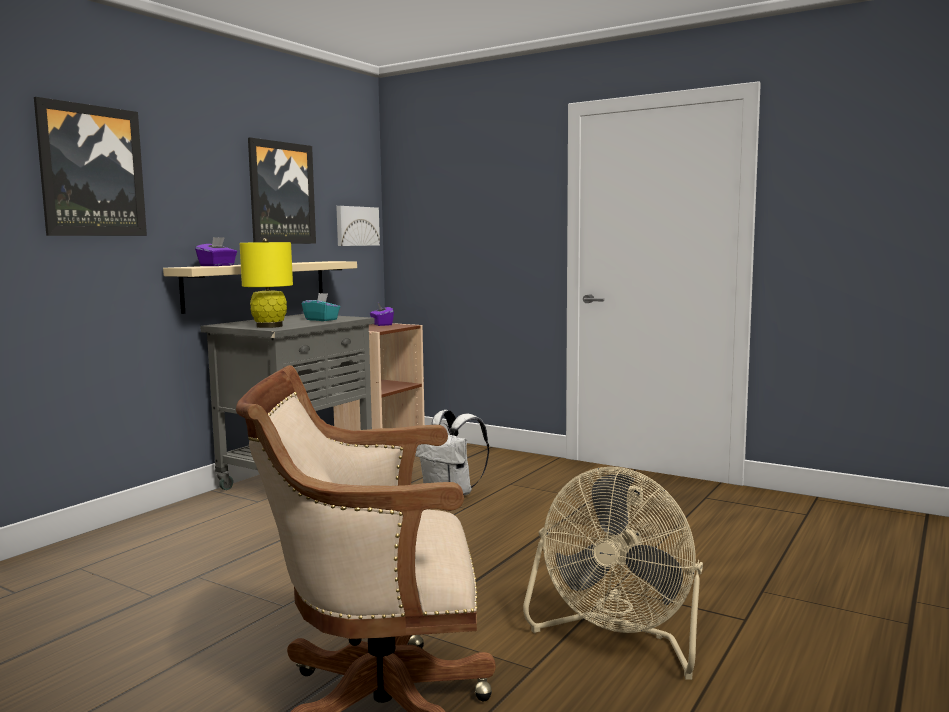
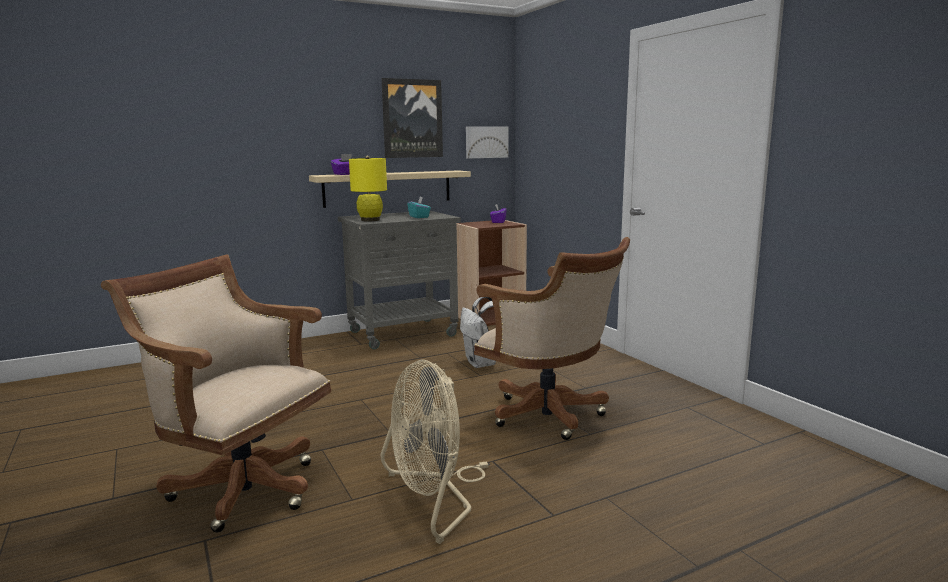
camera: 30 degrees right, 5 degrees up
(91, 171) = (254, 110): picture -> none
(603, 532) = (551, 416): none -> office chair

